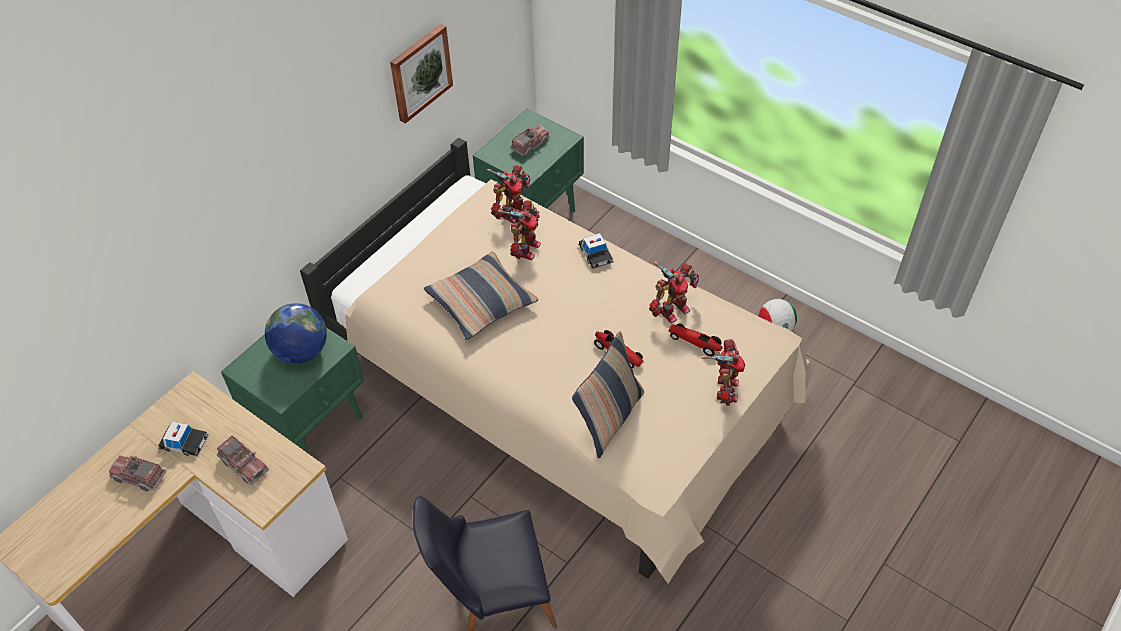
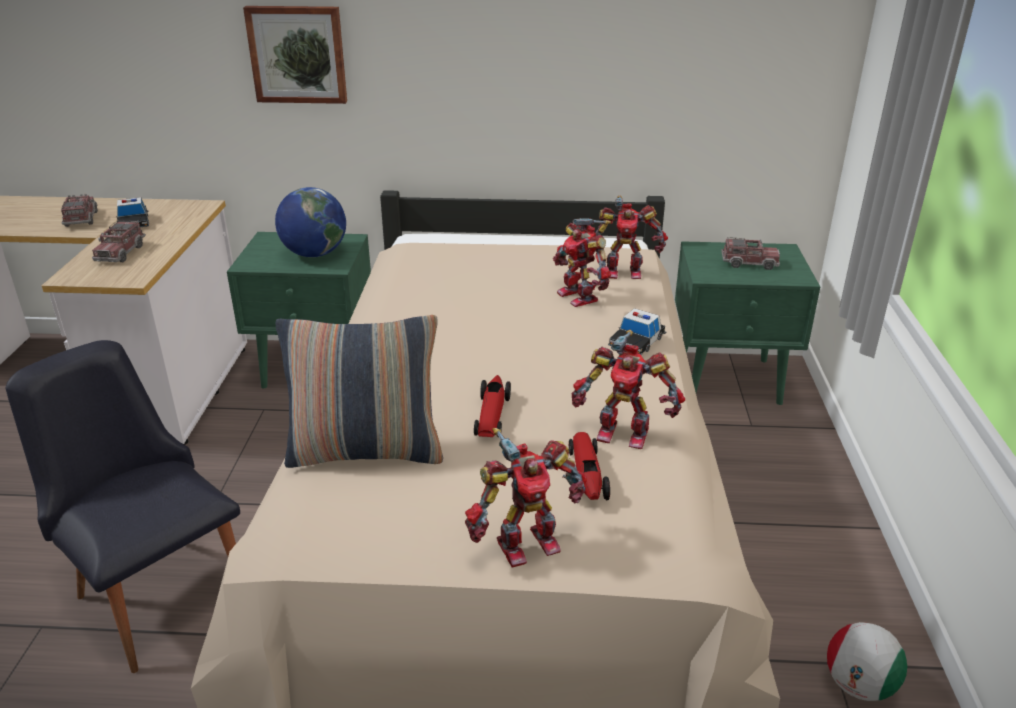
camera: 55 degrees right, 20 degrees down
(420, 72) = (628, 62): picture -> picture (298, 54)
(481, 302) = (466, 299): pillow -> none
(525, 248) = (580, 296): toy robot -> toy robot turned 75 degrees clockwise

